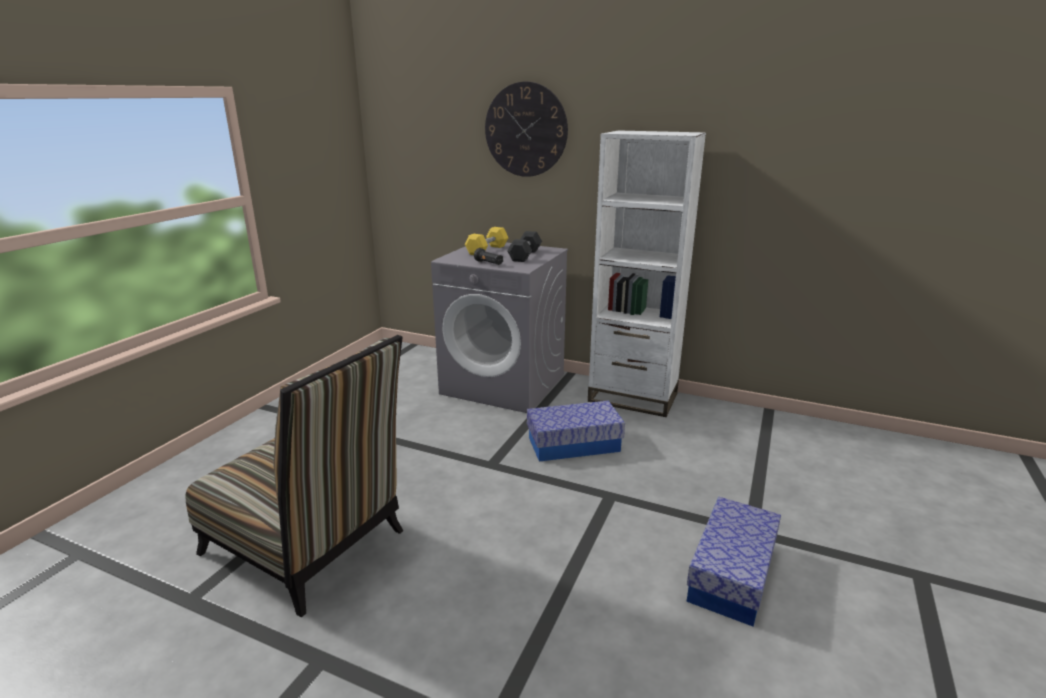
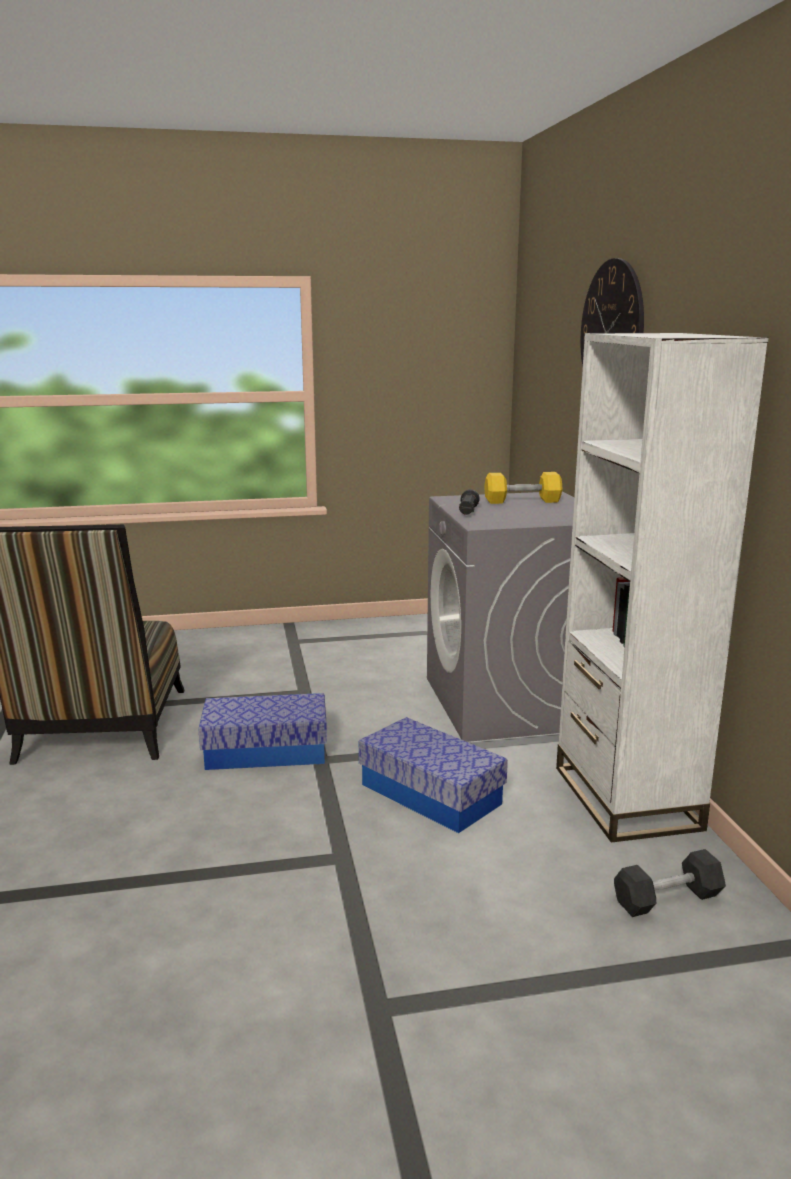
camera: 55 degrees right, 5 degrees down
(525, 255) = (537, 515): black dumbbell -> black dumbbell (667, 899)
(731, 574) = (253, 1011): storage box -> storage box (266, 751)

